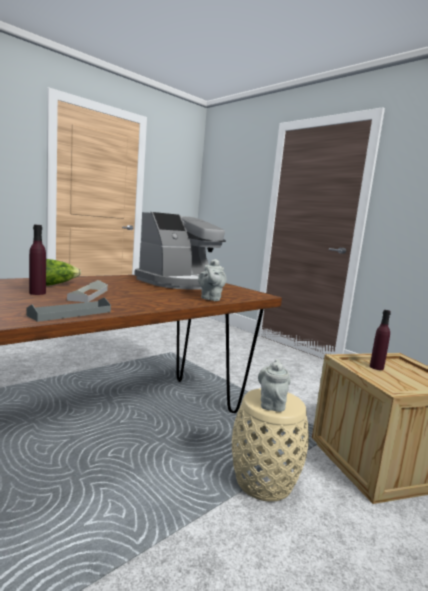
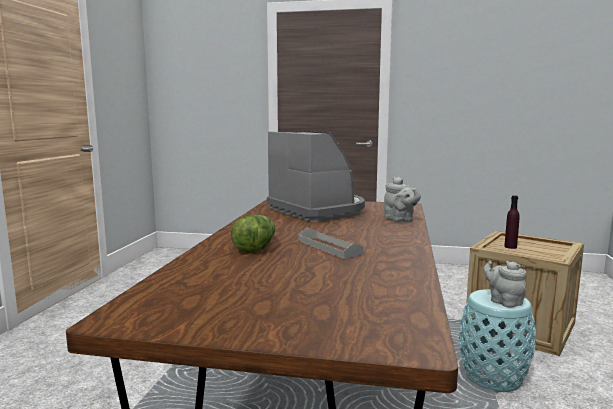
camera: 35 degrees left, 0 degrees up
(37, 293) = (291, 261): purple bottle -> none
(70, 313) = (406, 269): grey tray -> none
(181, 283) = (318, 210): coffee machine -> coffee machine turned 45 degrees counterclockwise
(263, 482) = (493, 377): beige stool -> turquoise stool

